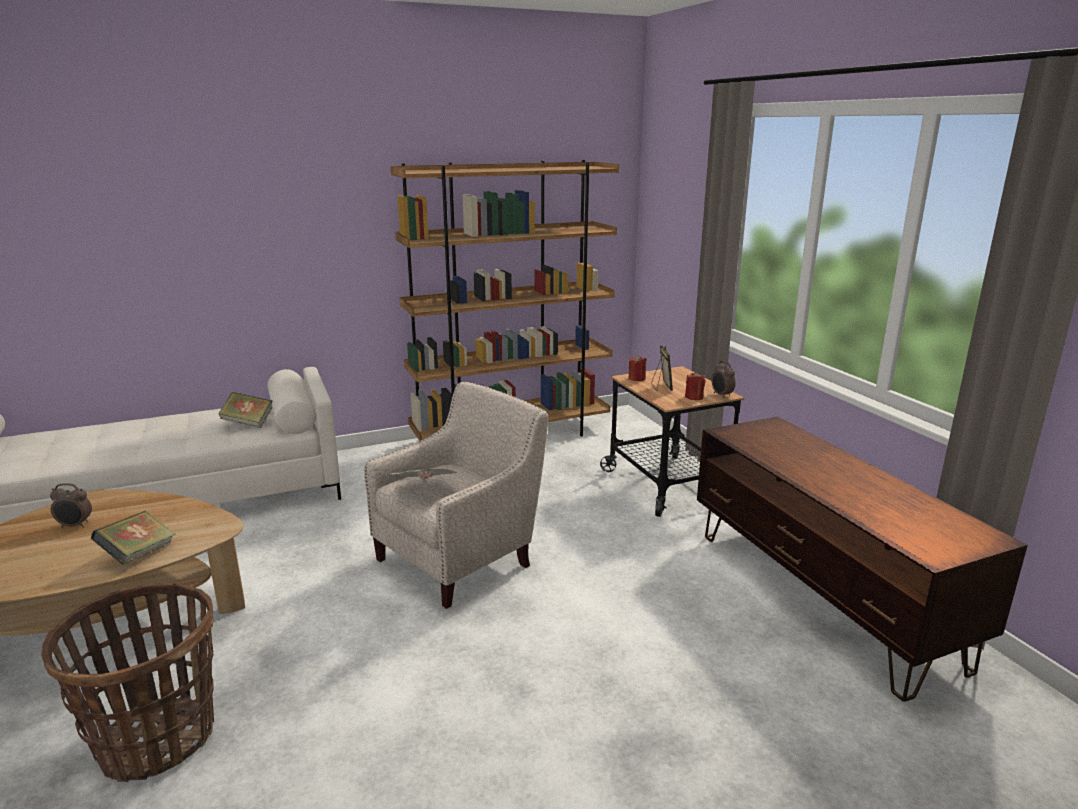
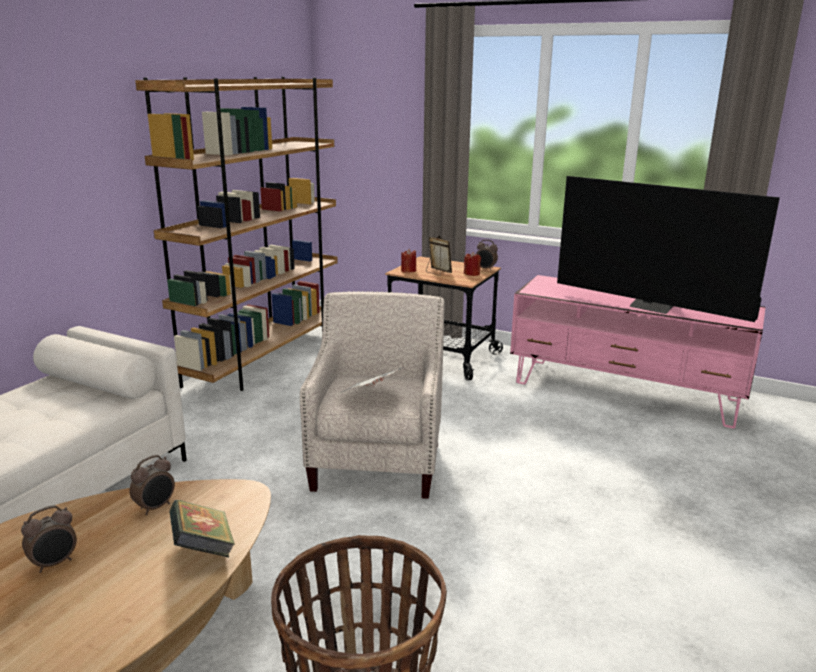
camera: 40 degrees left, 0 degrees up
(168, 515) = (156, 507): none -> alarm clock
(248, 423) = (62, 403): book -> none
(820, 596) = (625, 392): brown tv stand -> pink tv stand
(838, 492) = (652, 307): none -> television

